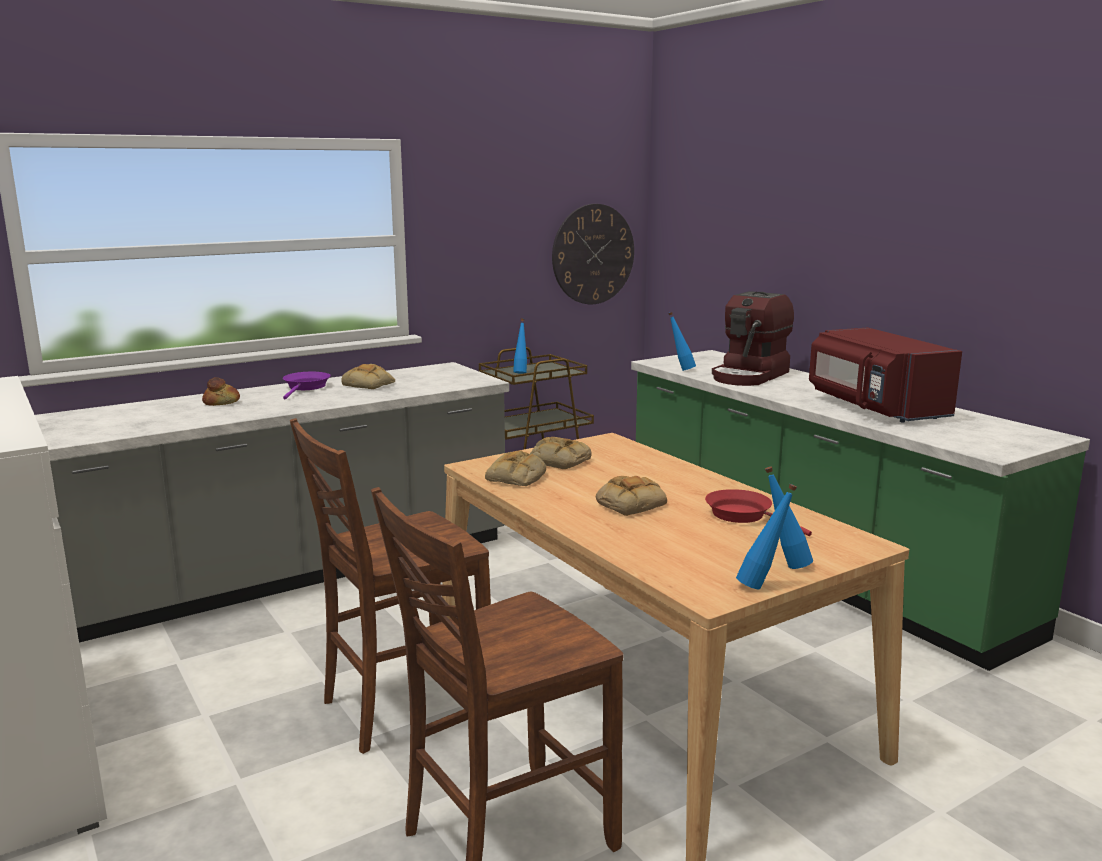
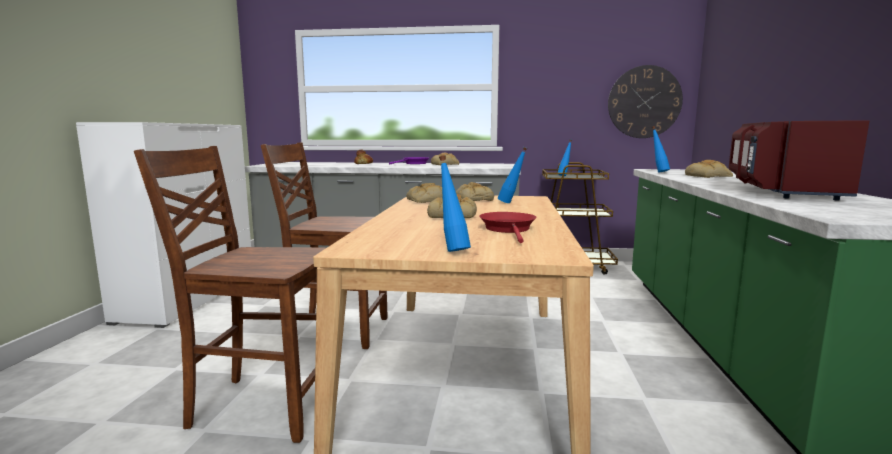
camera: 40 degrees right, 5 degrees down
(750, 376) = (709, 176): coffee machine -> bread
(762, 585) = (400, 253): blue bottle -> blue bottle (511, 203)

